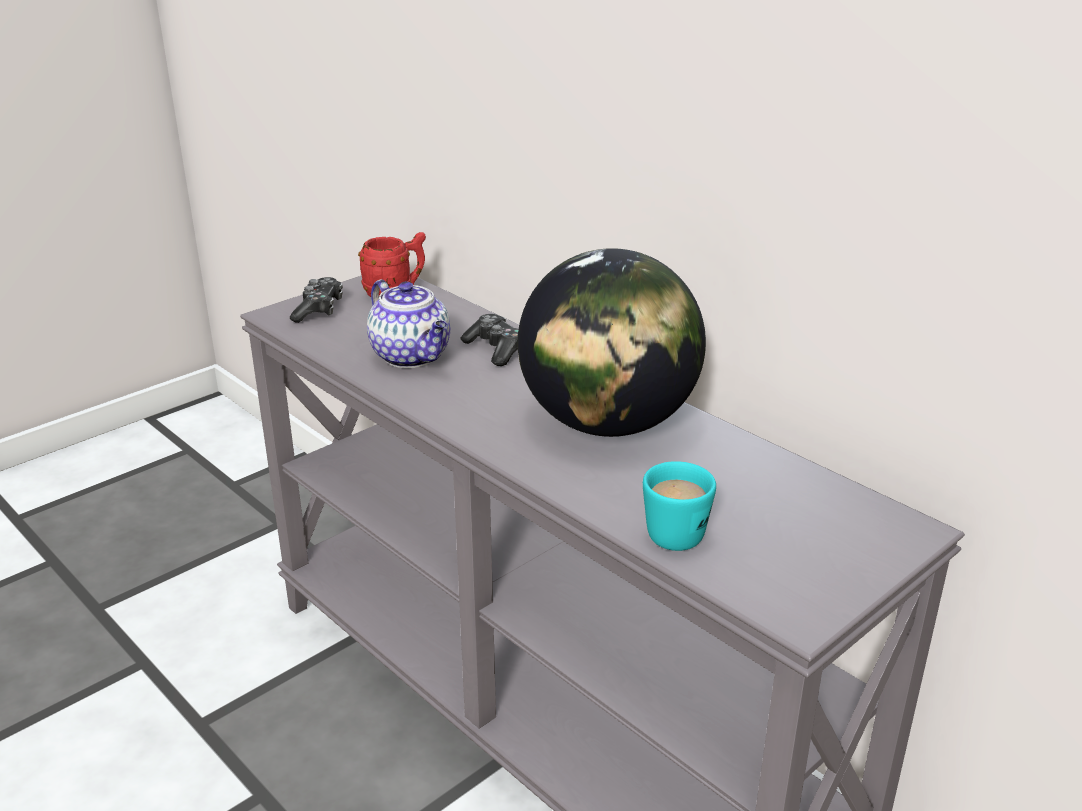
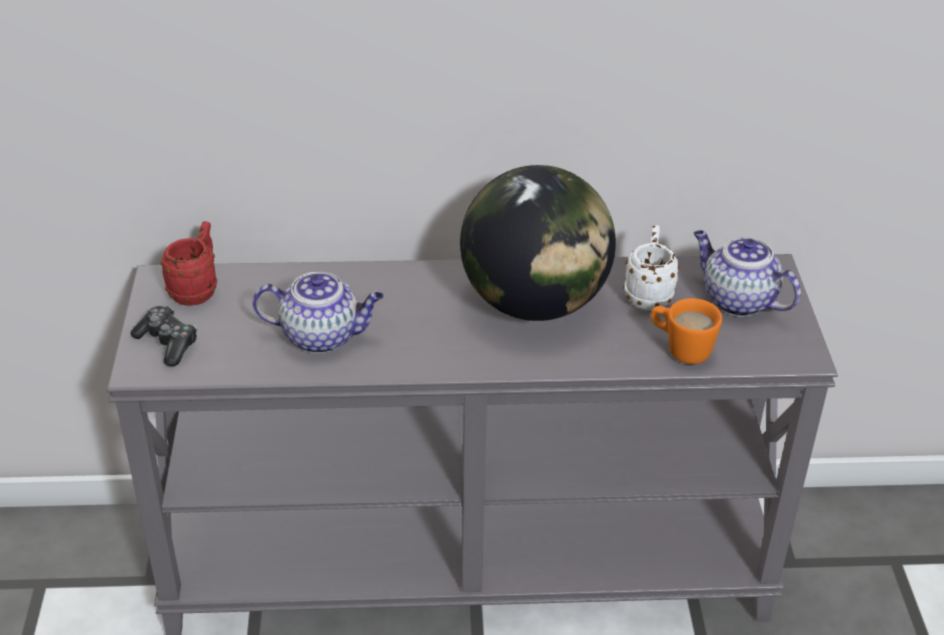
camera: 50 degrees left, 10 degrees up
(496, 349) = (367, 292): game controller -> none
(672, 529) = (680, 349): turquoise mug -> orange mug
(728, 474) = (648, 294): none -> white mug
(814, 530) = (737, 300): none -> teapot

